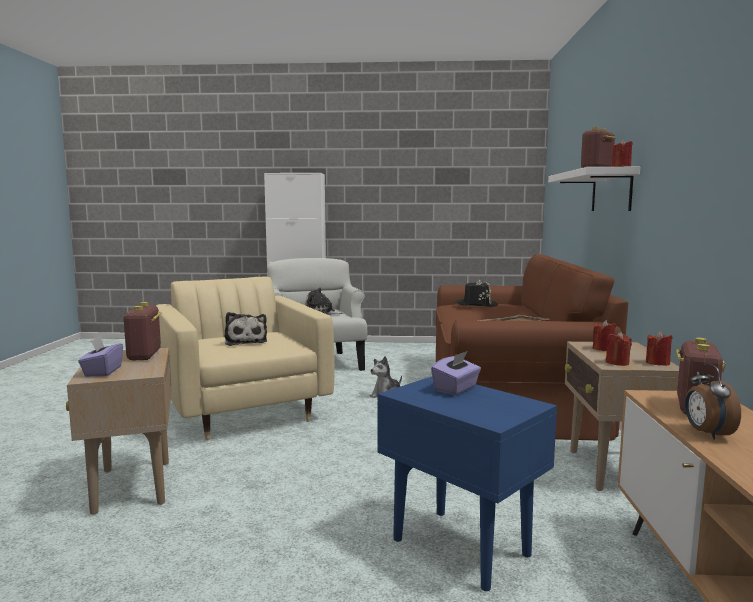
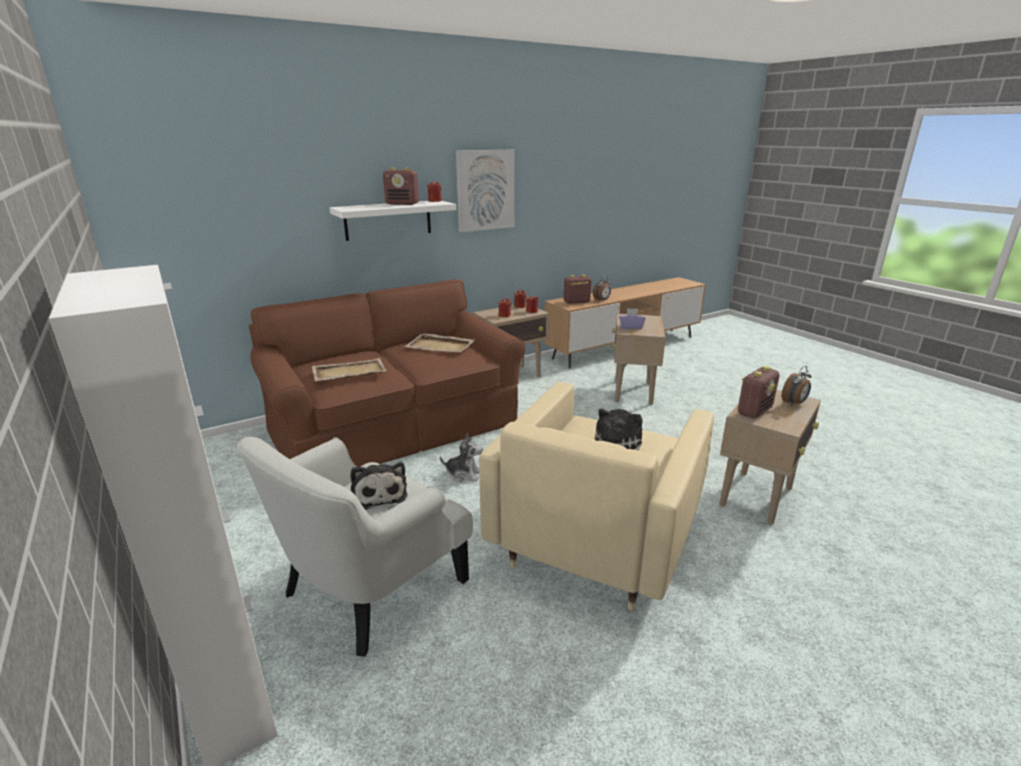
camera: 125 degrees left, 15 degrees up
(102, 372) = (794, 403): purple tissue box -> alarm clock
(459, 547) = (632, 392): blue side table -> beige side table
(476, 304) = (348, 372): black hat -> beige tray
(676, 148) = (485, 190): none -> picture

